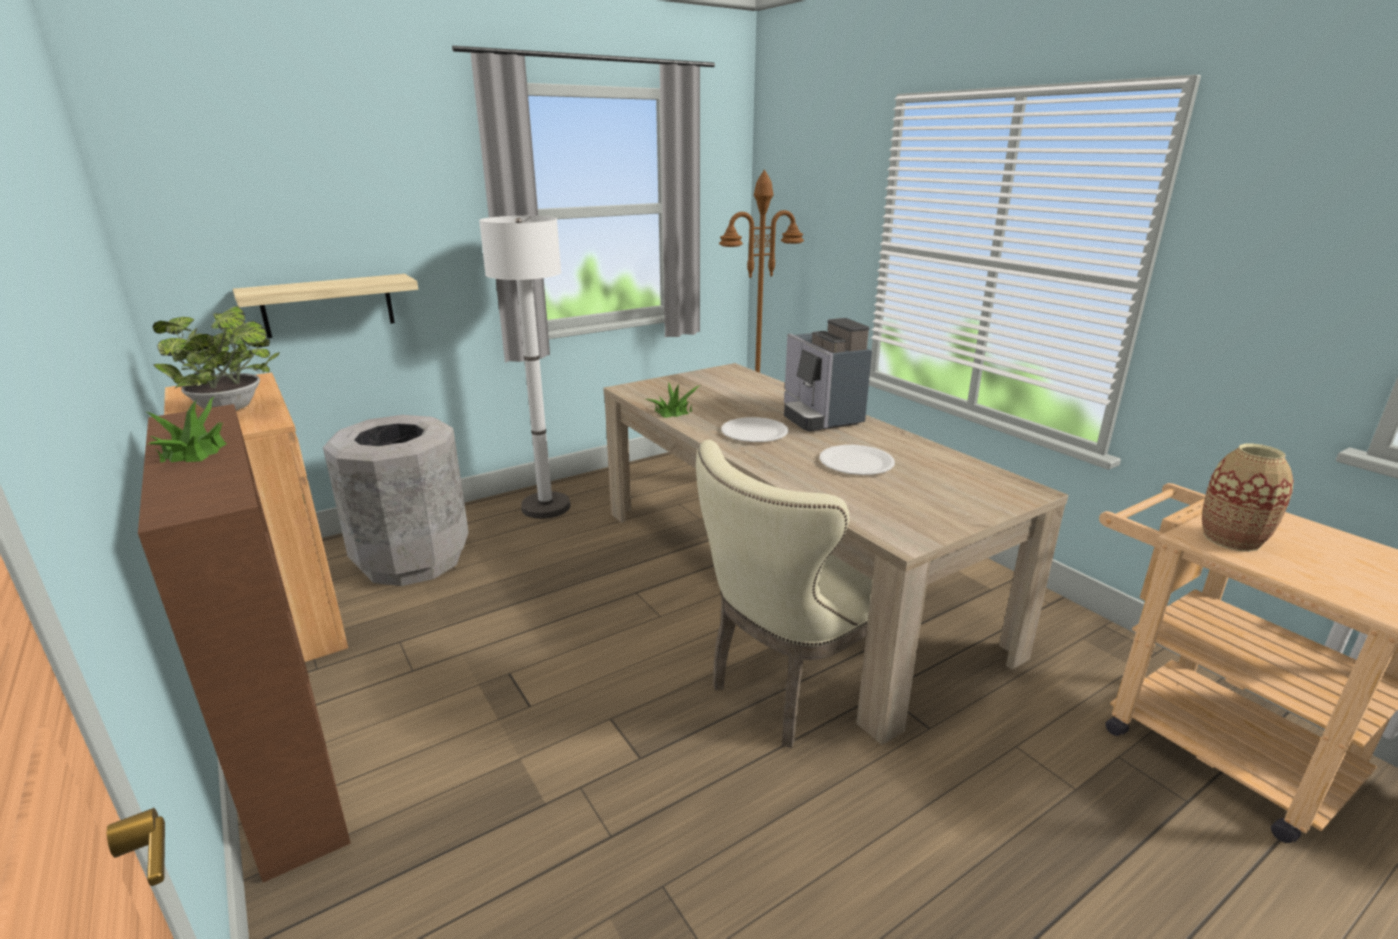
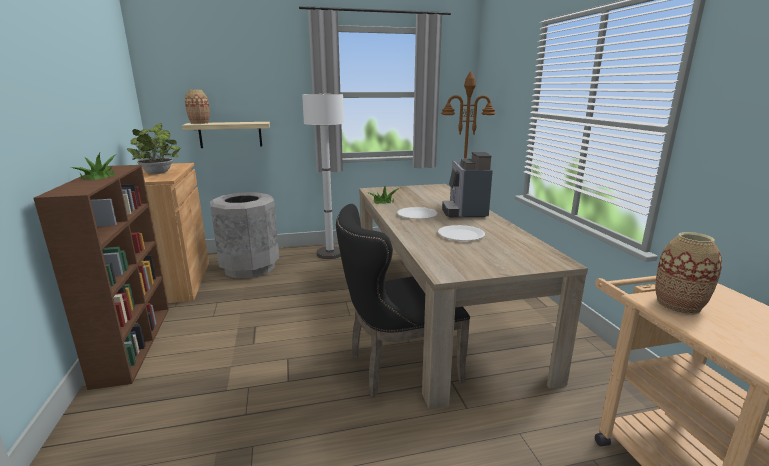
camera: 20 degrees right, 5 degrees down
(267, 289) = (199, 123): none -> vase
(792, 688) = (397, 367): beige chair -> black chair

